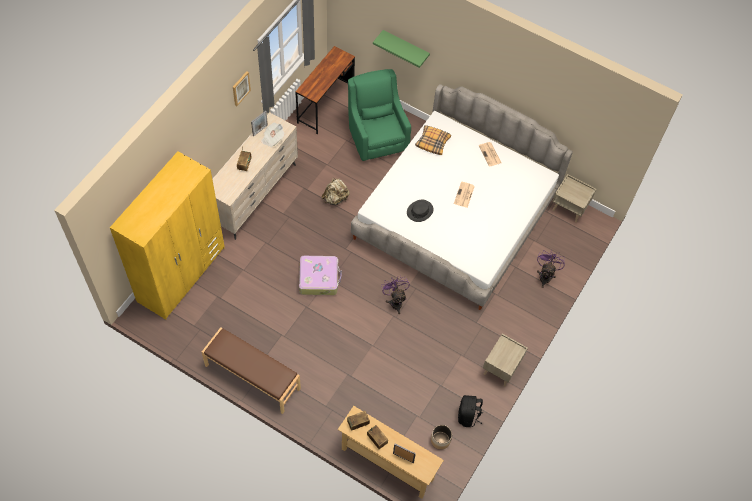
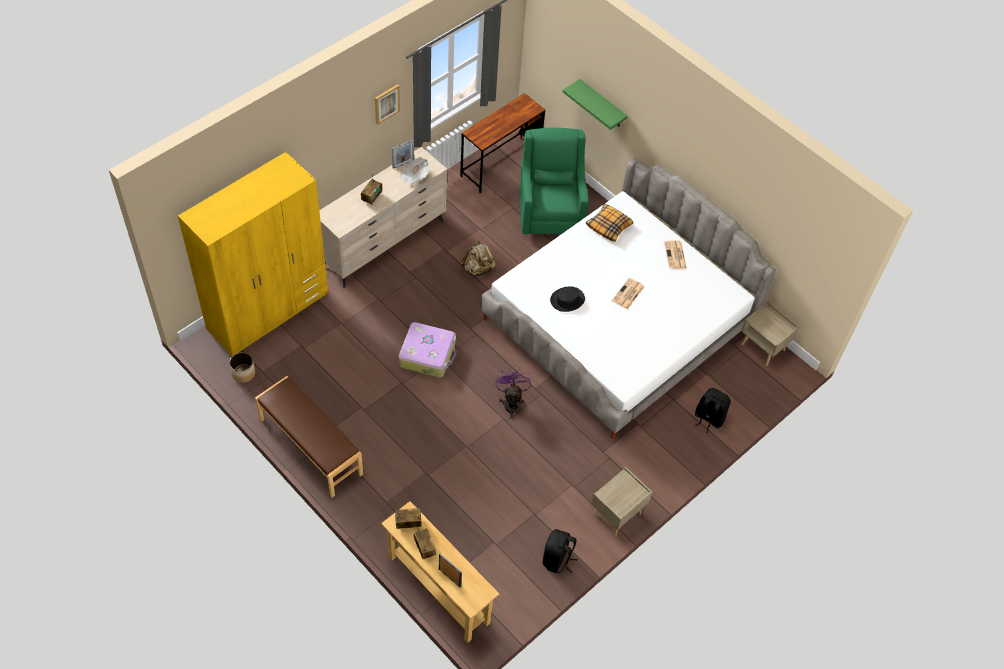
camera: 15 degrees right, 5 degrees down
(440, 440) = (513, 578): planter -> planter (243, 373)
(545, 275) = (708, 418): purple fan -> black backpack

